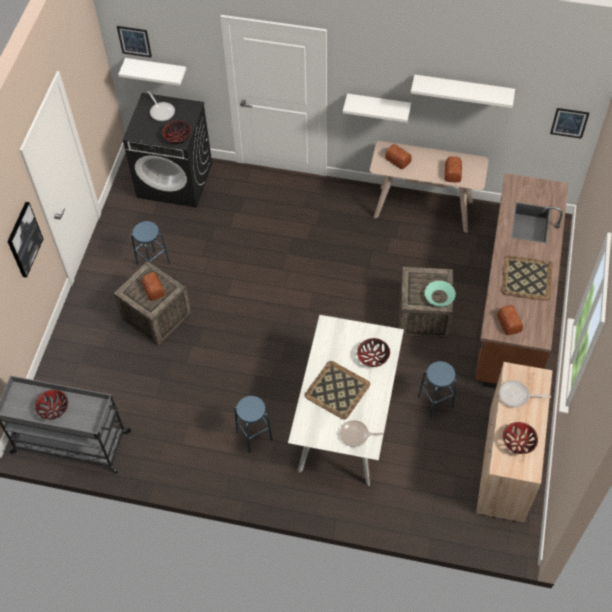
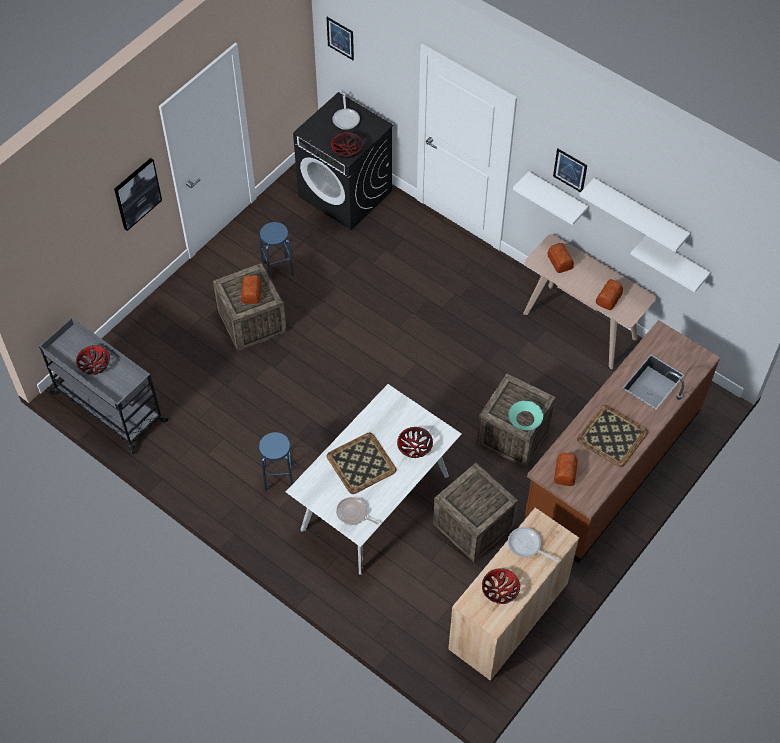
camera: 25 degrees right, 0 degrees up
(157, 70) = (356, 75): white shelf -> white shelf (675, 261)
(435, 402) = (473, 525): blue stool -> crate
(569, 123) = (741, 293): picture -> picture (570, 170)

